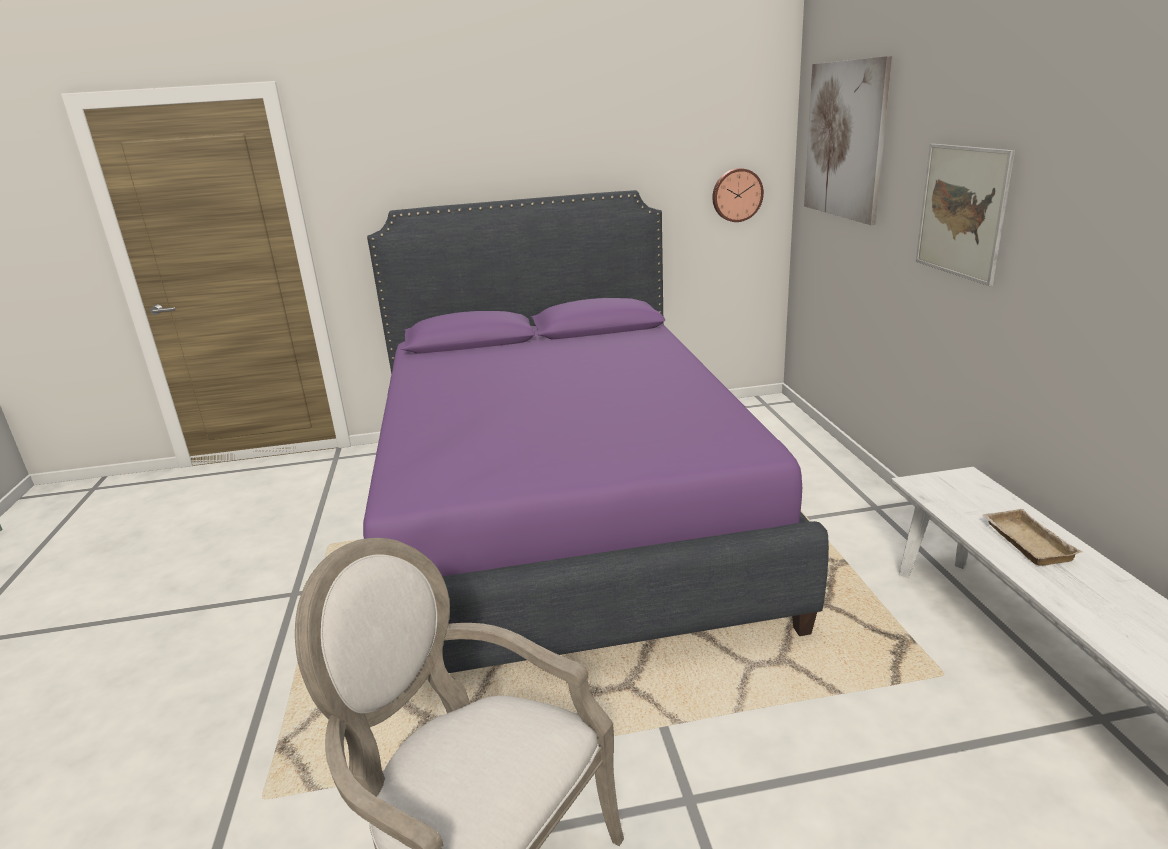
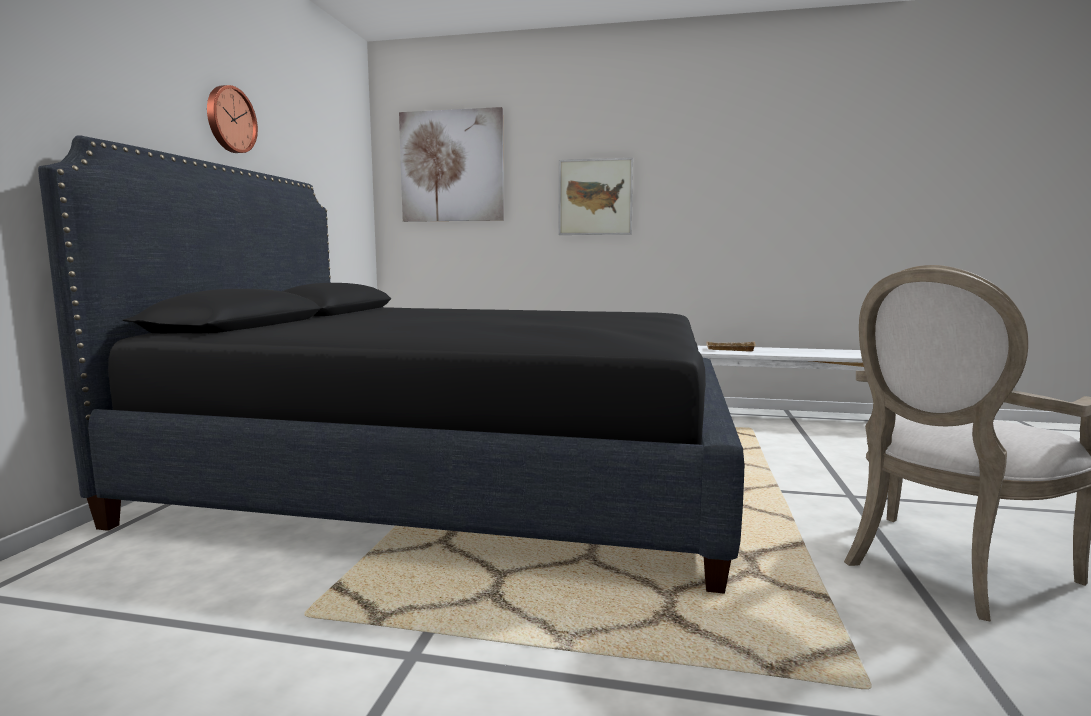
camera: 70 degrees left, 15 degrees down
(562, 515) = (454, 477): purple bed -> black bed
(736, 195) = (350, 208): wall clock -> wall clock (229, 119)

